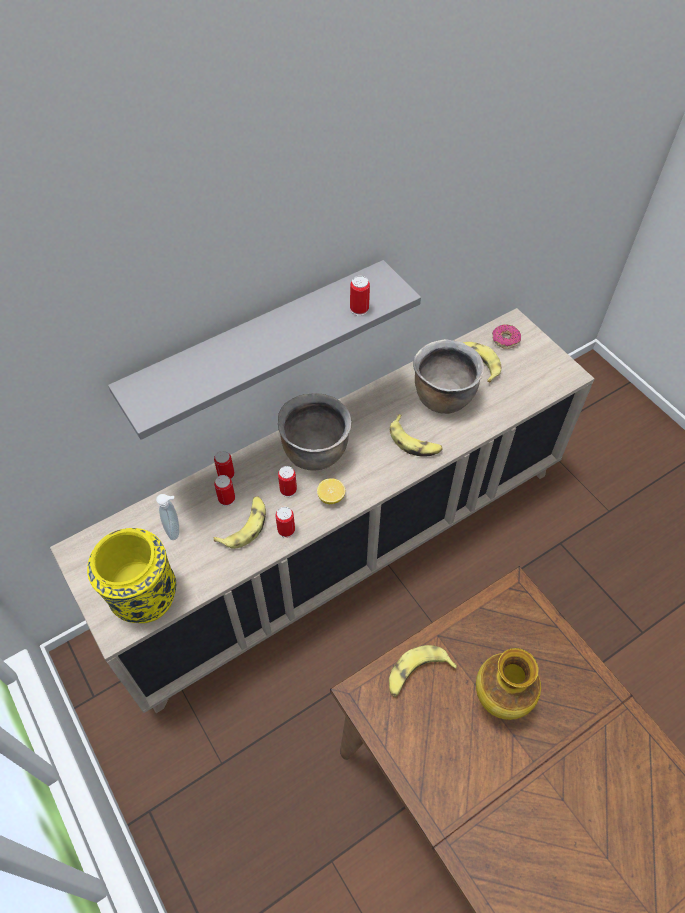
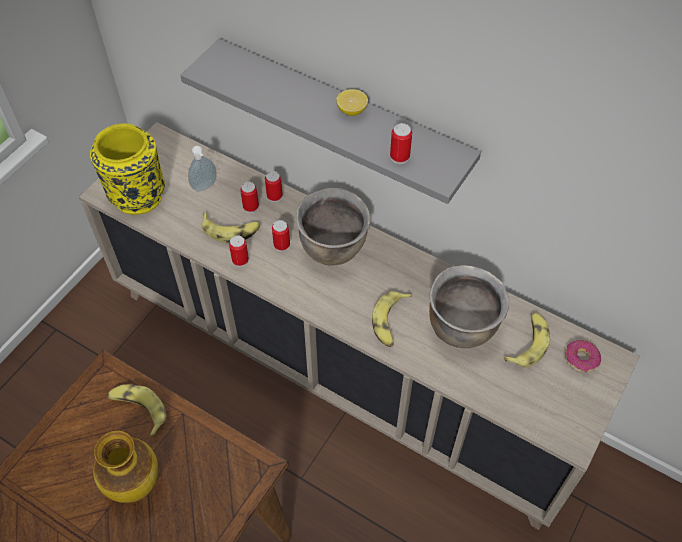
camera: 65 degrees right, 0 degrees up
(331, 497) = (291, 279): lemon -> lemon (352, 111)

